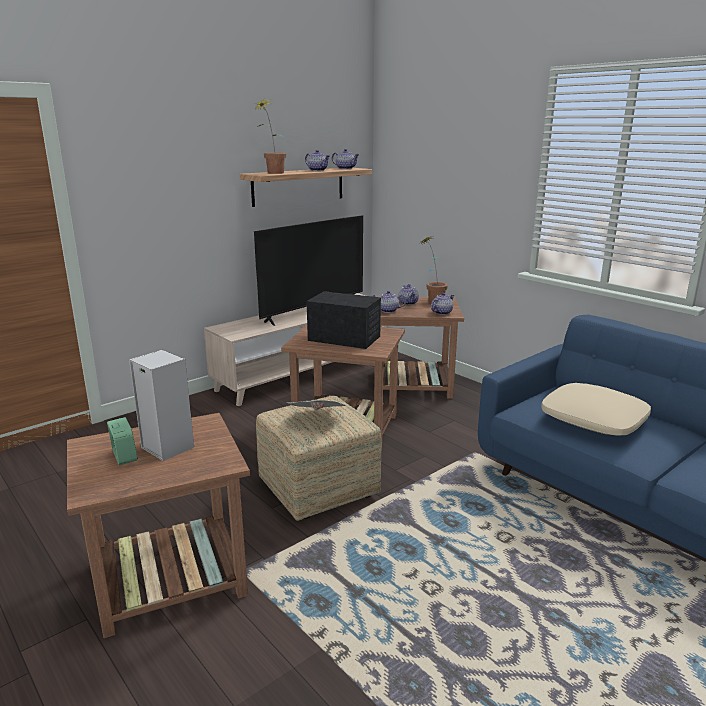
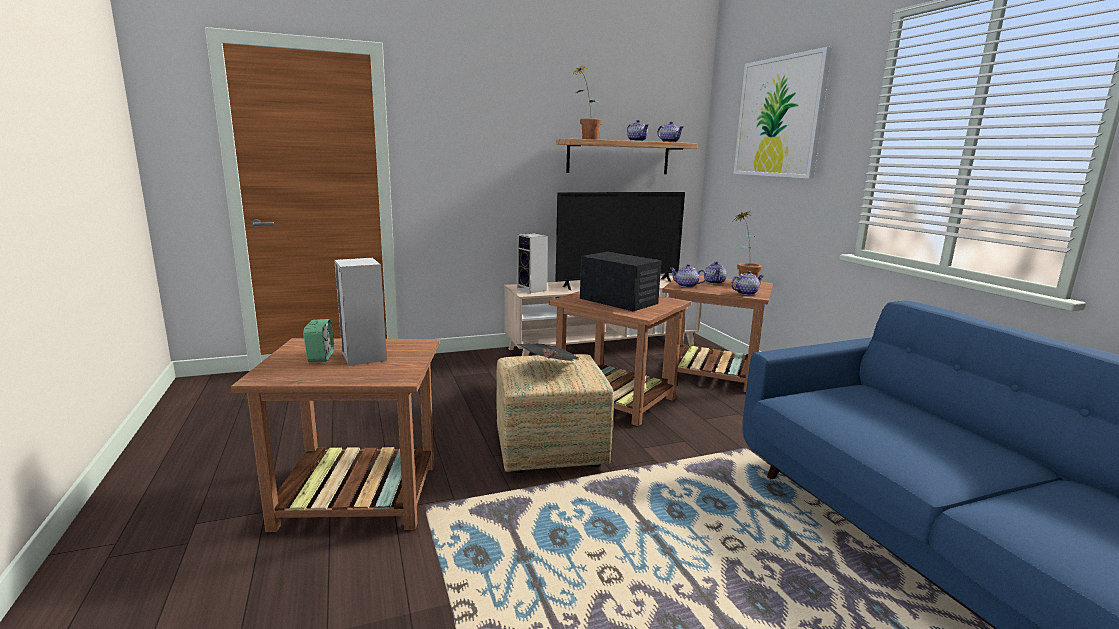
camera: 20 degrees right, 5 degrees down
(237, 330) = (532, 289): none -> speaker
(449, 148) = (779, 117): none -> picture
(594, 419) = (884, 422): beige pillow -> none

